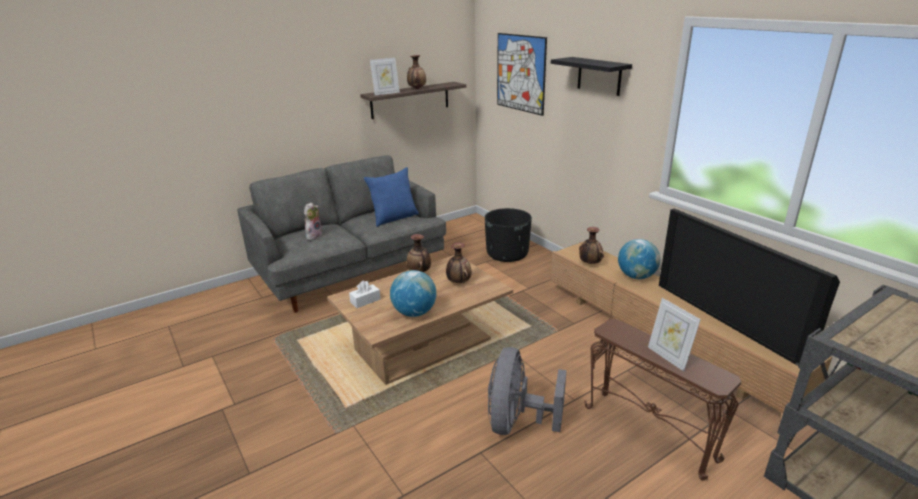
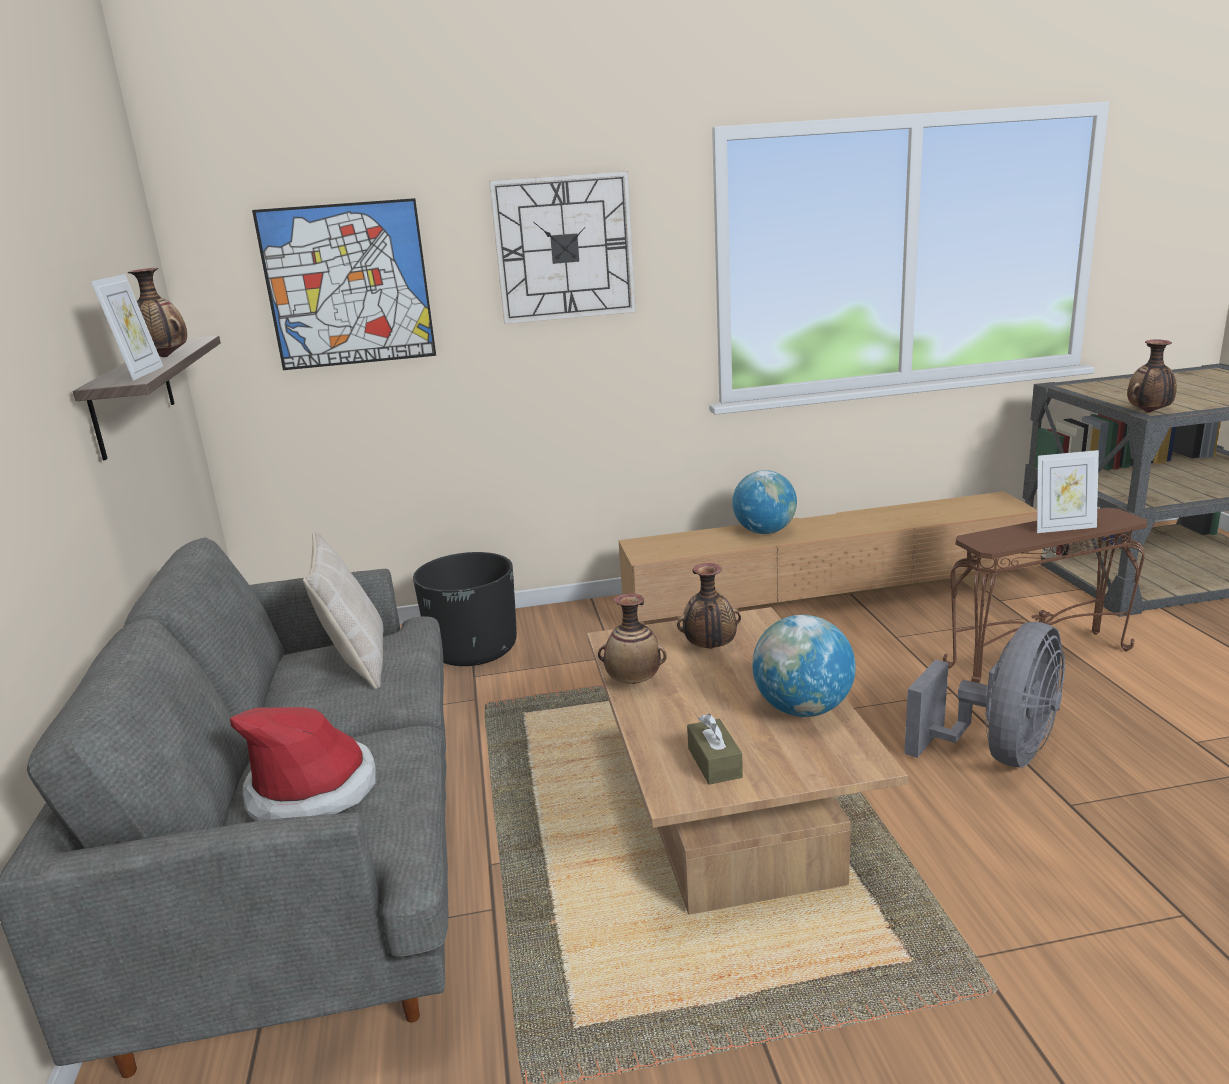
camera: 65 degrees left, 5 degrees down
(314, 236) = (312, 790): plush toy -> hat
(365, 301) = (714, 763): white tissue box -> brown tissue box
(394, 218) = (357, 662): blue pillow -> beige pillow
(517, 422) = (998, 753): grey fan -> grey fan turned 90 degrees counterclockwise
(590, 263) = (698, 550): vase -> vase (1149, 412)
(599, 76) = (564, 248): black shelf -> wall clock
(729, 319) = (909, 511): television -> none

